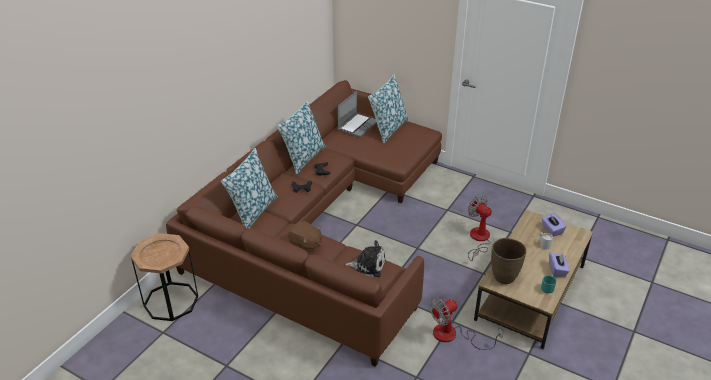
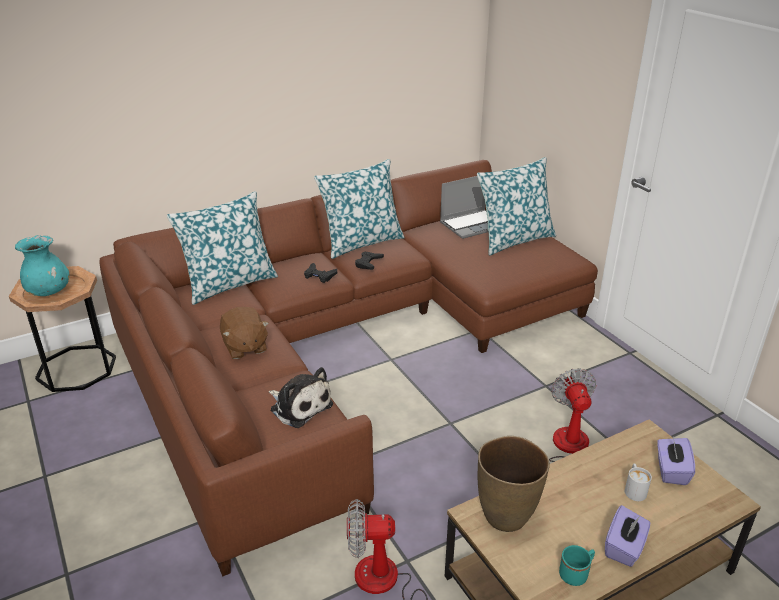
camera: 30 degrees right, 5 degrees down
(158, 256) = (49, 292): none -> turquoise vase

